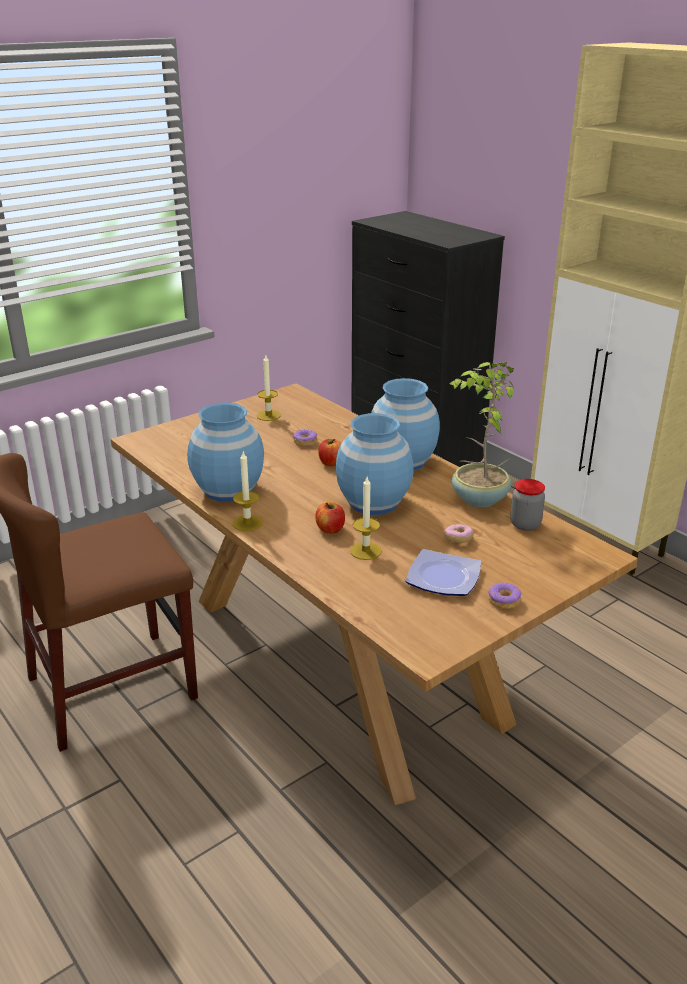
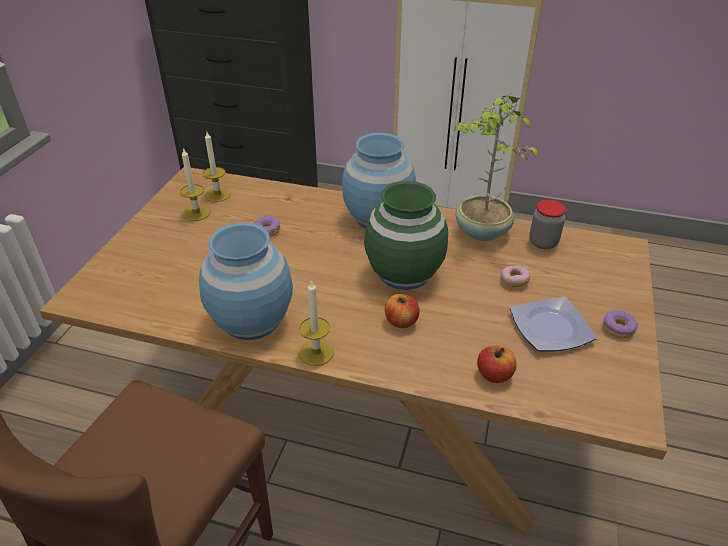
camera: 35 degrees left, 10 degrees up
(331, 463) = (318, 245): apple -> apple (494, 375)
(365, 551) = (458, 331): candle -> candle (217, 194)
(373, 502) = (403, 273): blue vase -> green vase

